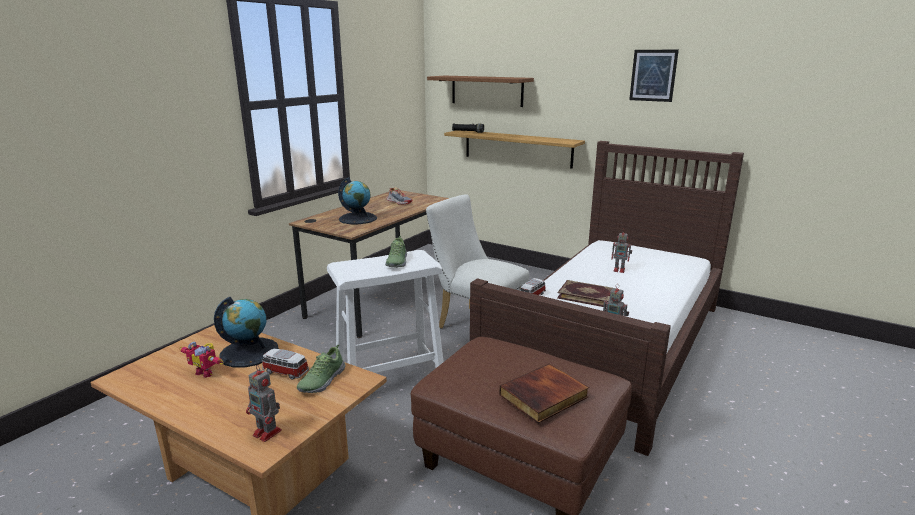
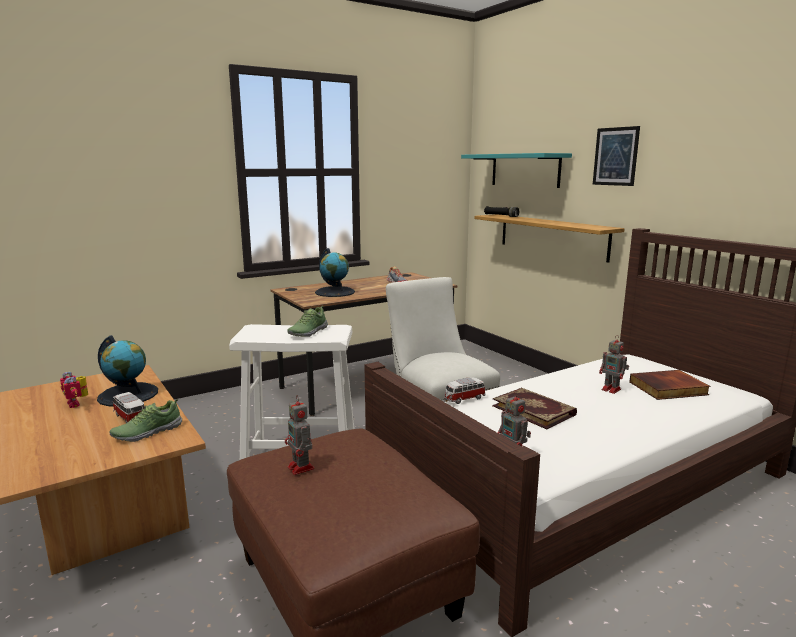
camera: 25 degrees right, 5 degrees down
(268, 433) = (46, 466): toy robot -> toy robot (301, 468)
(486, 90) = (525, 170): brown shelf -> turquoise shelf
(544, 397) = (336, 506): book -> book (668, 389)
(653, 75) = (709, 143): picture -> picture (615, 156)

